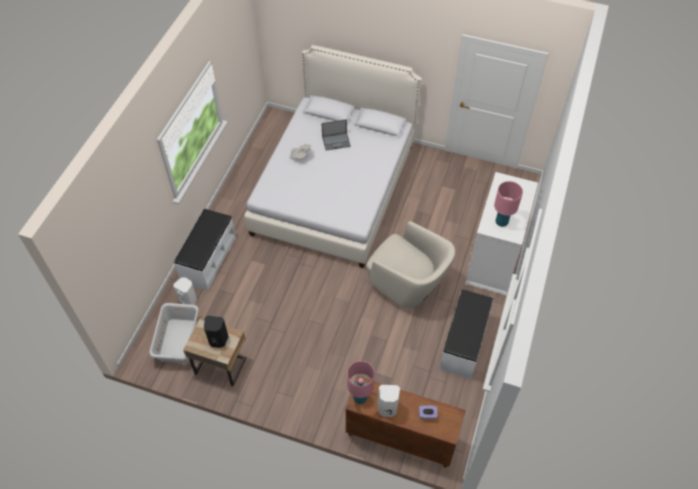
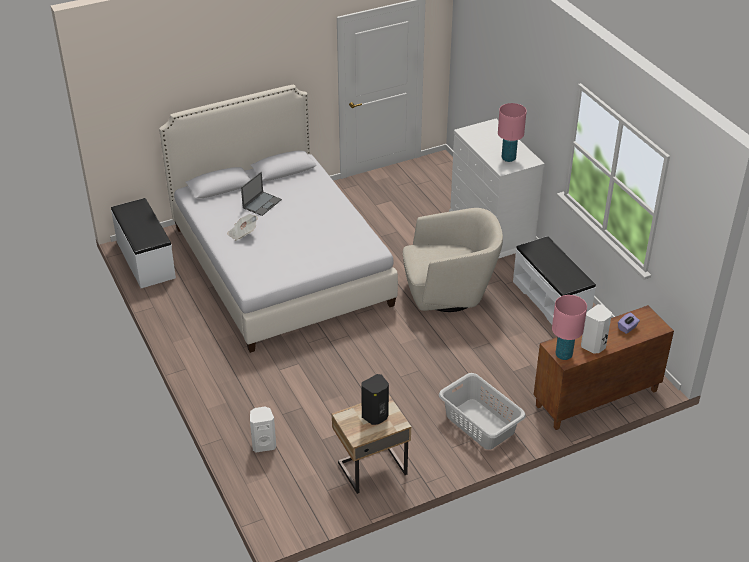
camera: 45 degrees left, 15 degrees down
(177, 341) = (300, 482): grey laundry basket -> grey laundry basket (480, 424)
(208, 259) = (234, 399): white bench -> white bench (145, 260)

